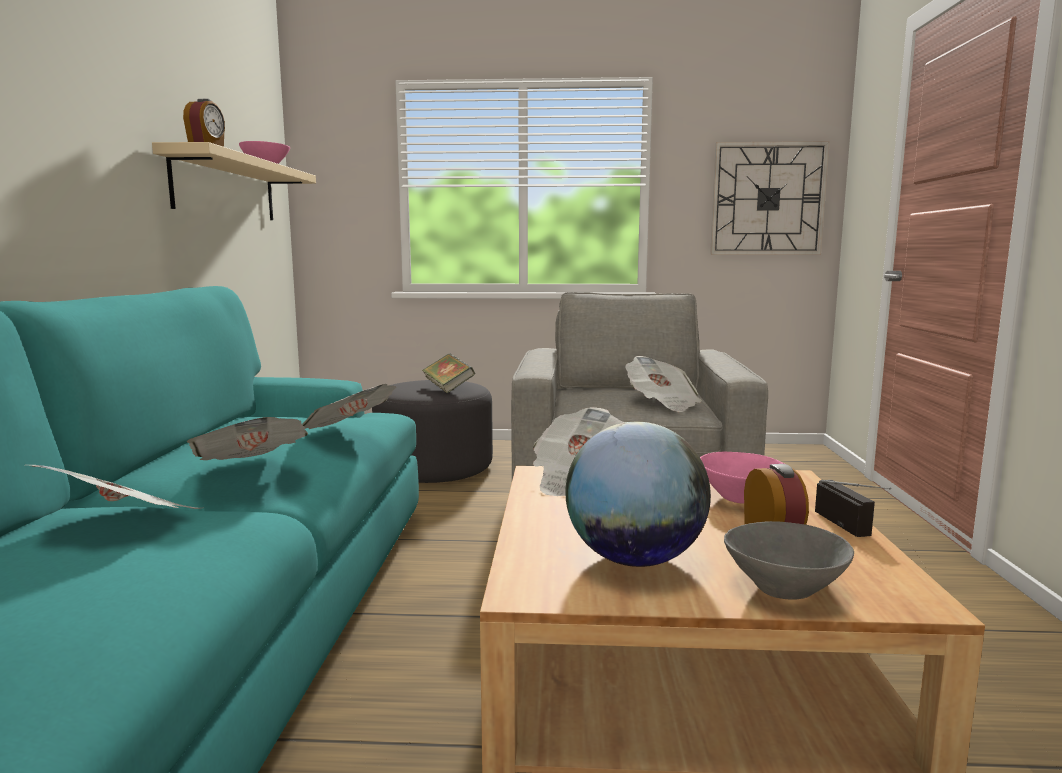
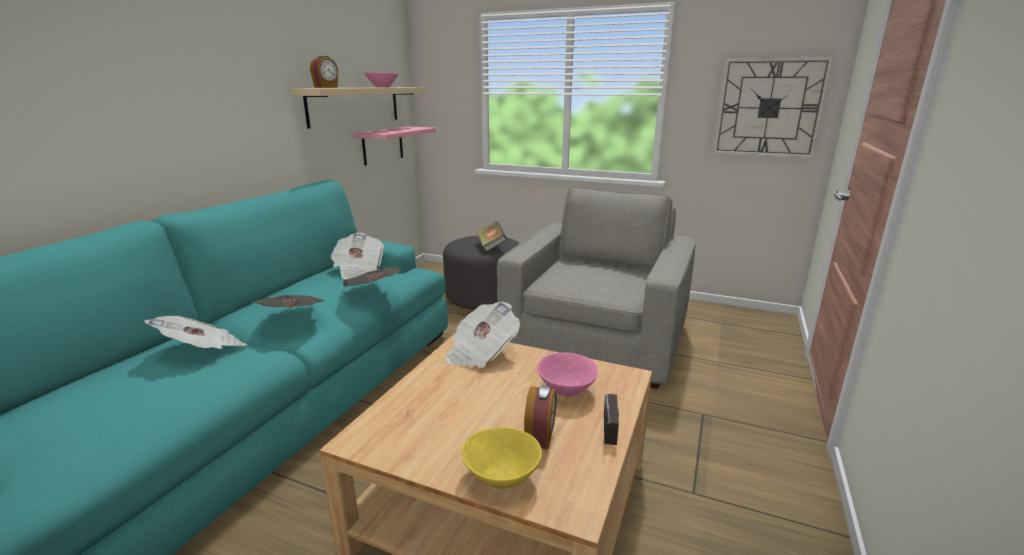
camera: 20 degrees right, 10 degrees up
(257, 255) = (383, 145): none -> pink shelf
(634, 559) = (439, 430): globe -> none
(662, 404) = (611, 285): newspaper -> newspaper (358, 270)
(782, 588) = (501, 477): grey bowl -> yellow bowl

